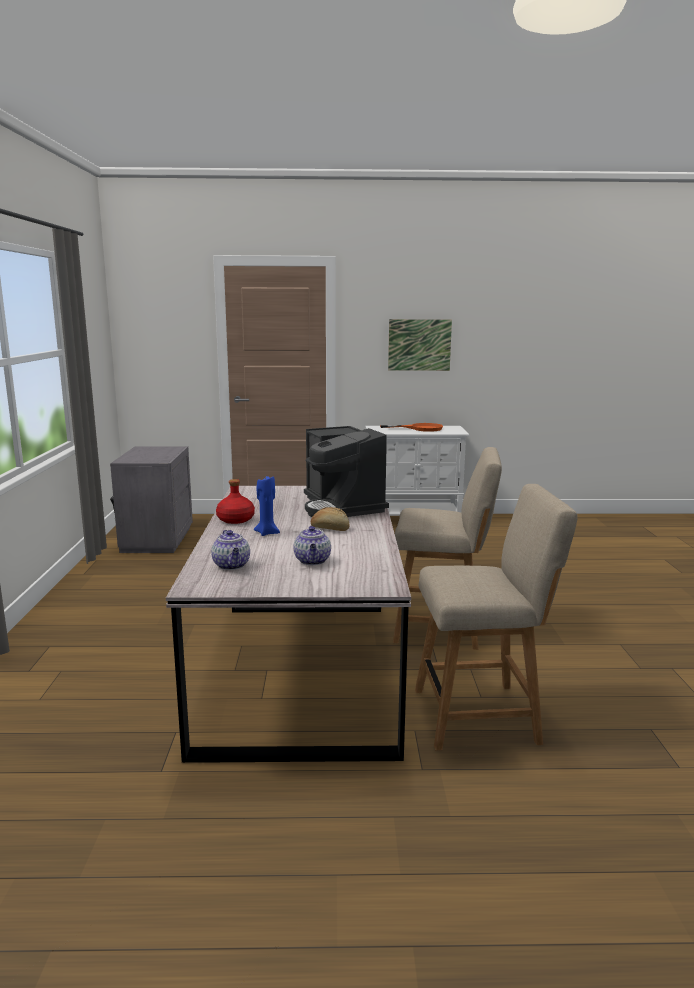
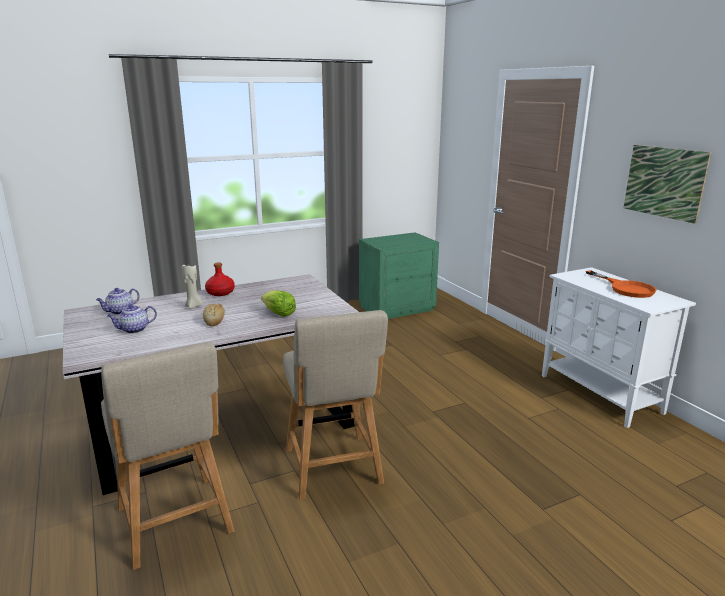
camera: 65 degrees right, 5 degrees up
(156, 539) = (396, 308): grey nightstand -> green nightstand
(267, 533) = (194, 306): blue candle -> beige candle
(342, 506) = (279, 314): coffee machine -> lettuce

